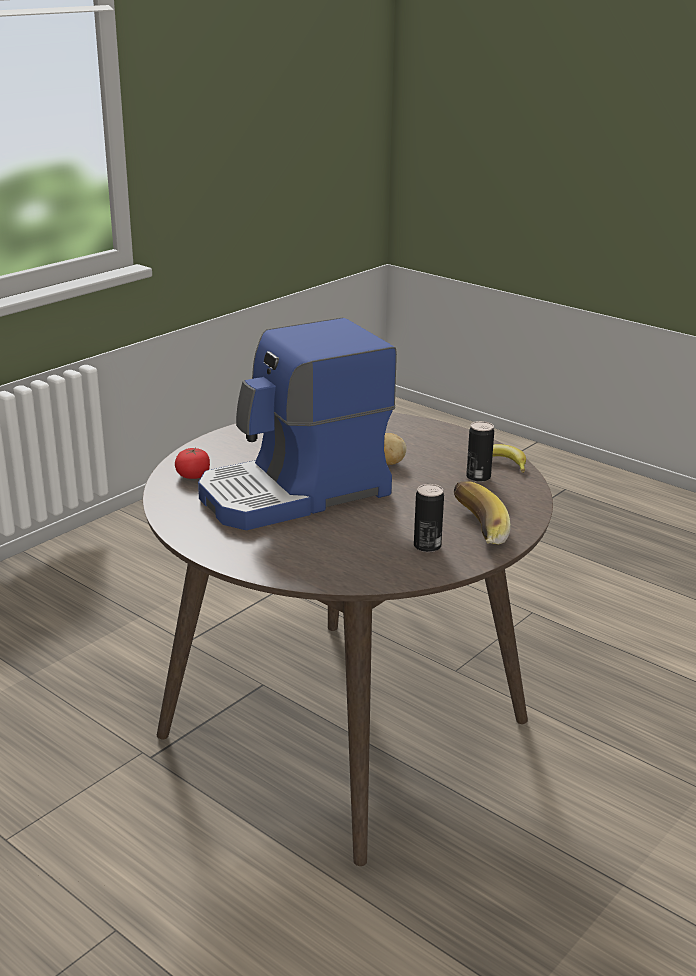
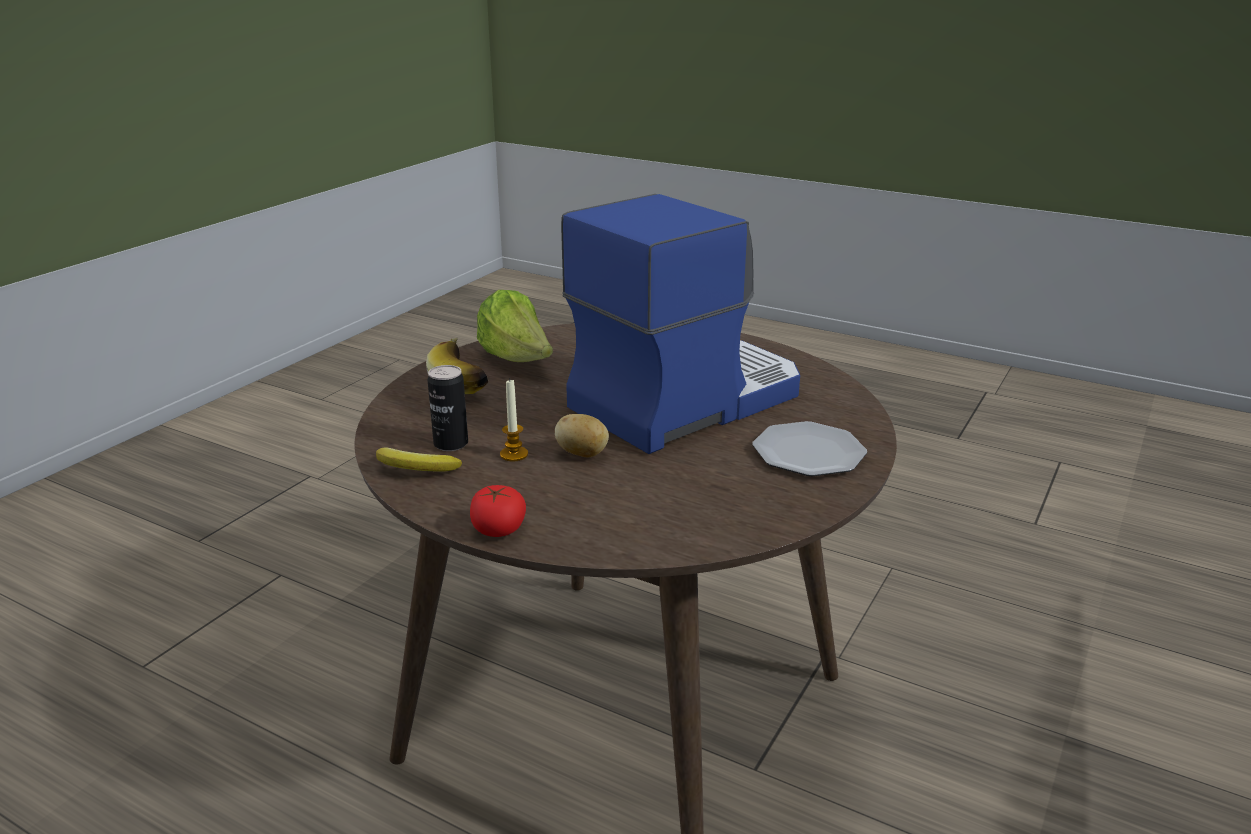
camera: 170 degrees right, 0 degrees up
(193, 475) = (830, 411): tomato -> tomato (498, 529)
(238, 450) = (808, 453): none -> plate
(427, 546) = (518, 360): can -> lettuce
(434, 466) = (514, 454): none -> candle

